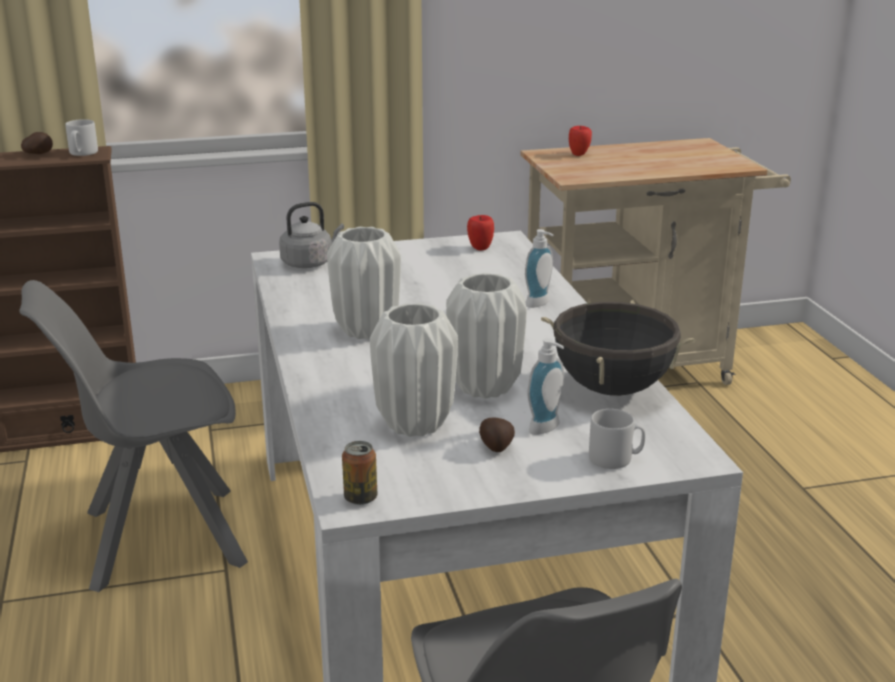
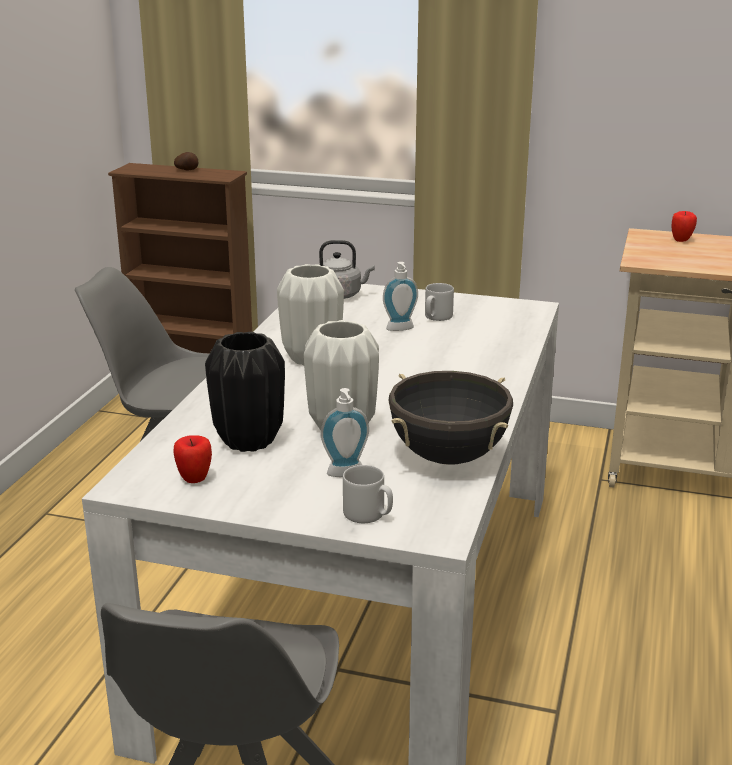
camera: 30 degrees right, 0 degrees up
(82, 153) = (216, 174): grey mug -> grey mug (436, 317)
(360, 498) = (136, 484): can -> none
(416, 424) = (250, 441): white vase -> black vase
(480, 248) = (499, 311): apple -> apple (194, 479)
(496, 447) = (286, 476): potato -> none
(540, 304) = (486, 370): soap dispenser -> soap dispenser (401, 329)

